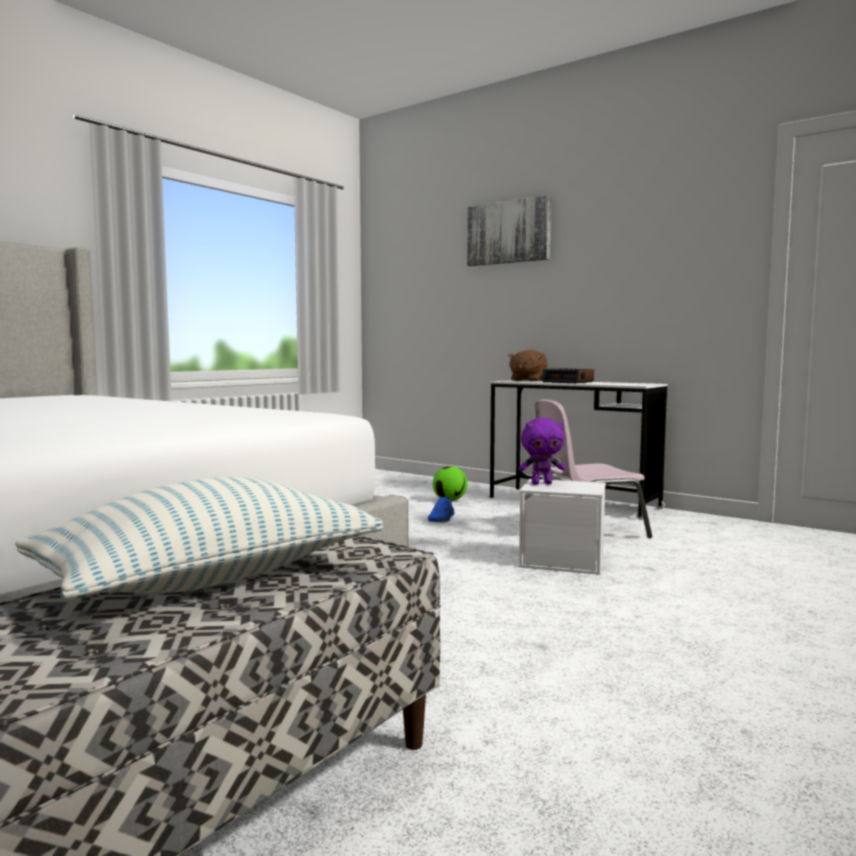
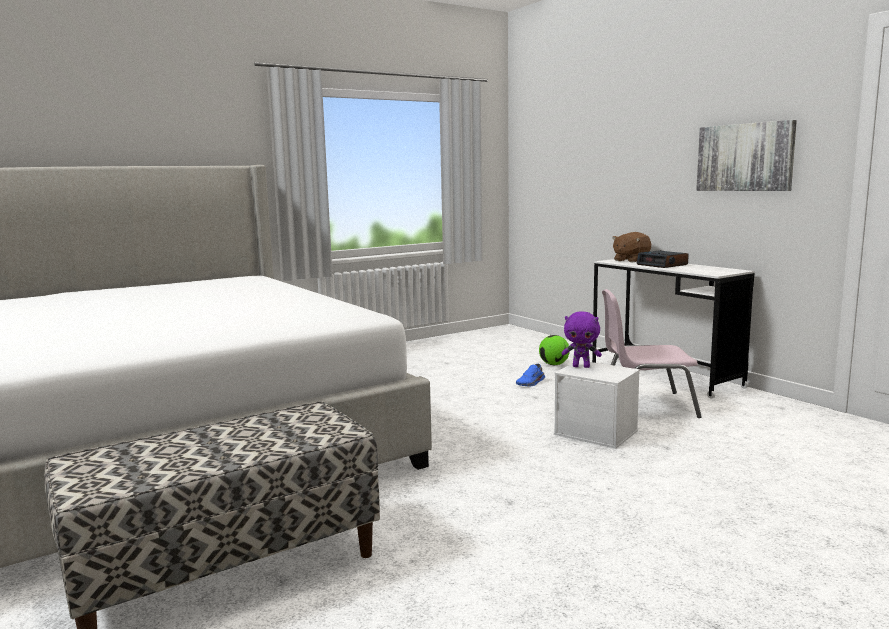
camera: 20 degrees right, 5 degrees up
(211, 580) = (229, 440): pillow -> none
(508, 232) = (624, 119): picture -> picture (745, 157)

